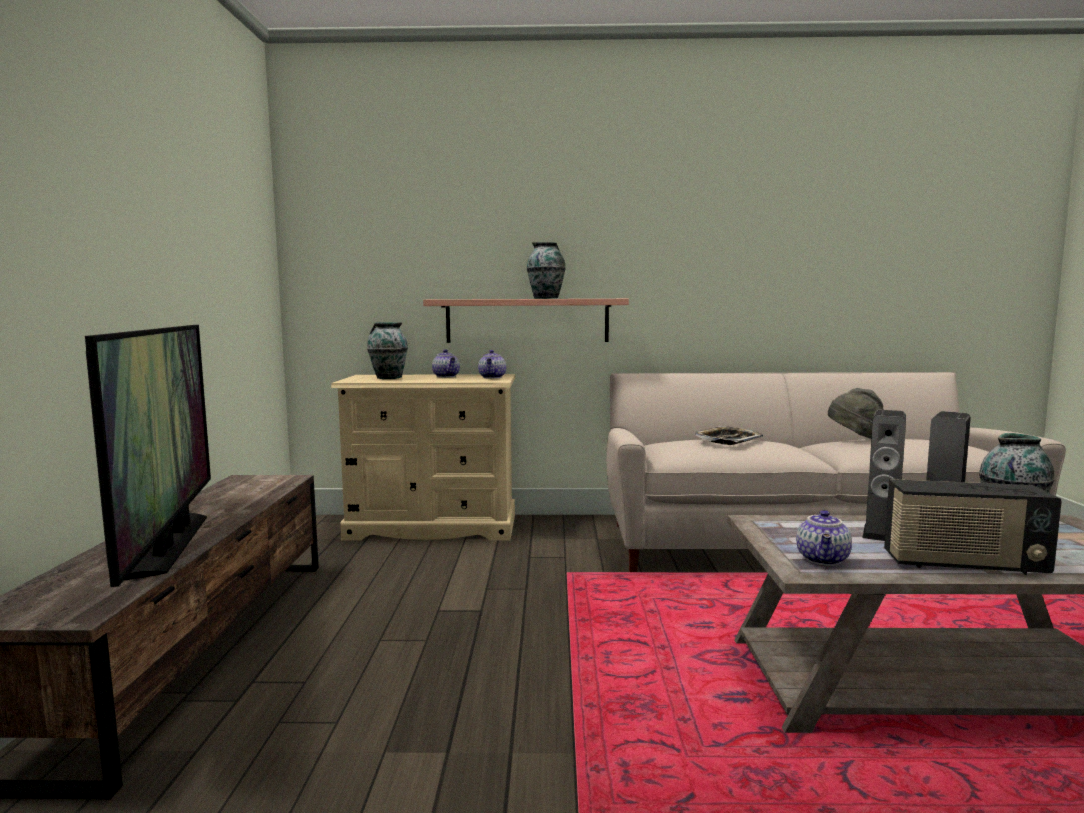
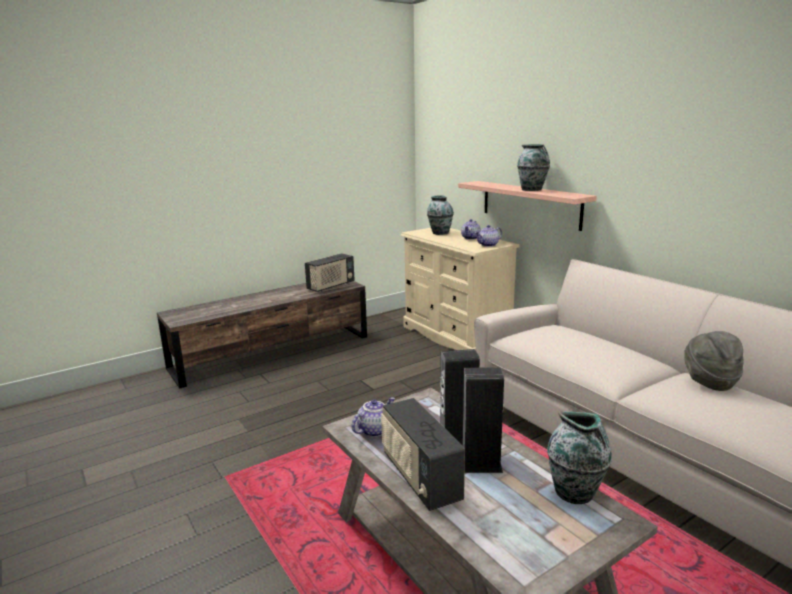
camera: 55 degrees right, 10 degrees up
(169, 544) = (247, 304): television -> none
(259, 487) = (331, 286): none -> radio
(728, 440) = (584, 341): tray -> none
(824, 560) = (374, 430): teapot -> teapot turned 150 degrees clockwise

